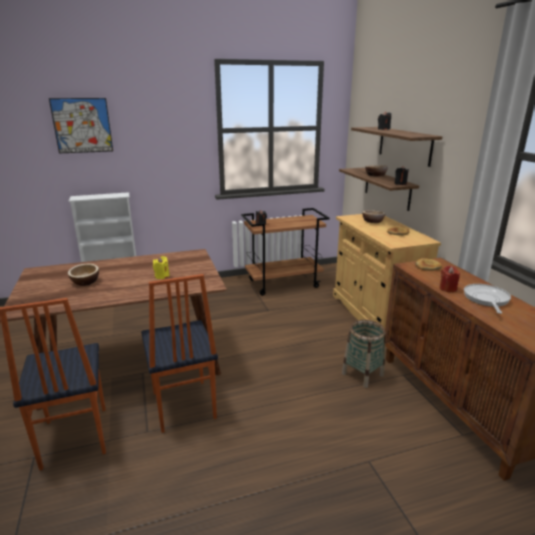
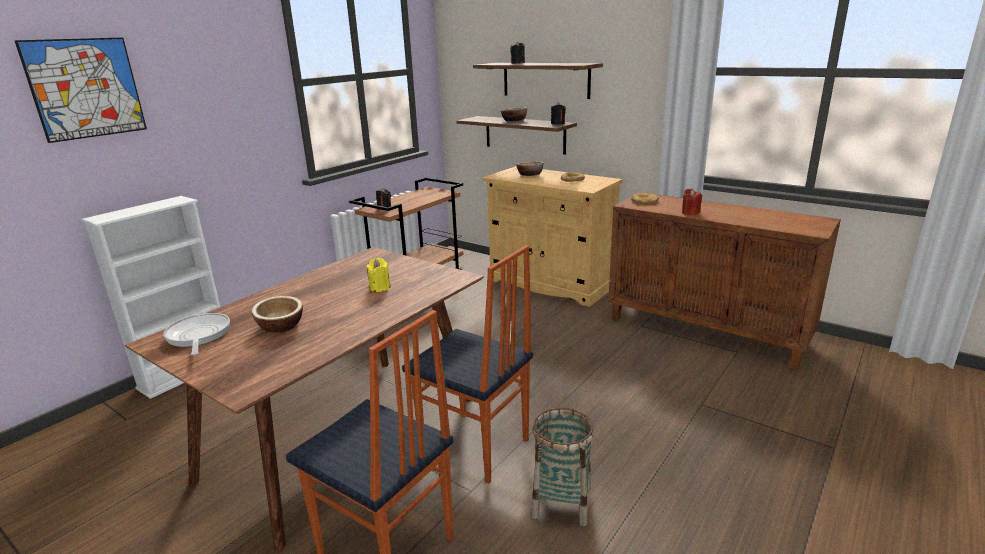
camera: 35 degrees left, 0 degrees up
(362, 374) = (609, 339): basket -> basket (562, 502)
(486, 299) = (729, 212): frying pan -> frying pan (198, 336)

